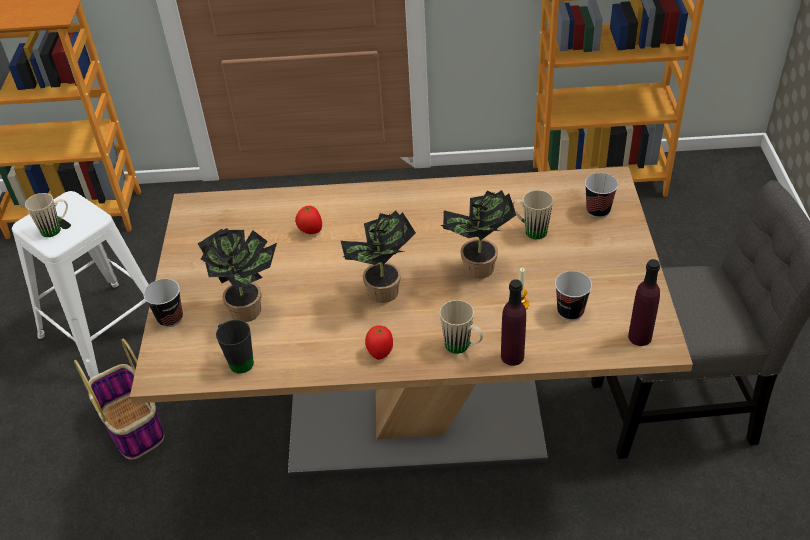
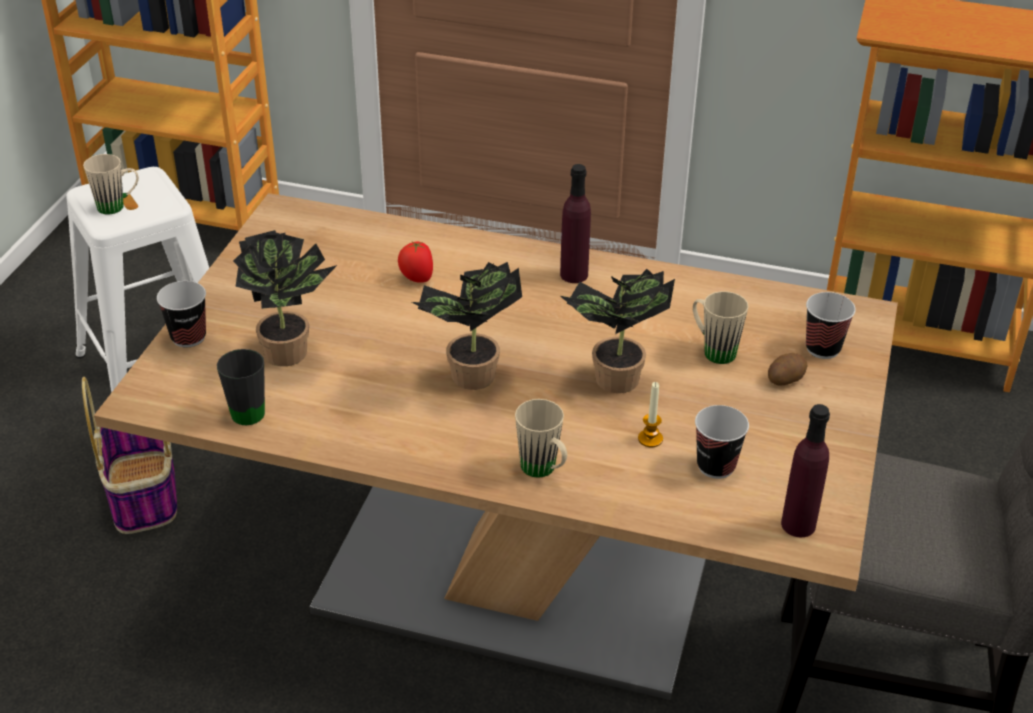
camera: 15 degrees right, 5 degrees down
(380, 352) = (431, 448): tomato -> none
(512, 356) = (605, 500): purple bottle -> purple bottle (574, 275)
(584, 238) = (785, 379): none -> potato

